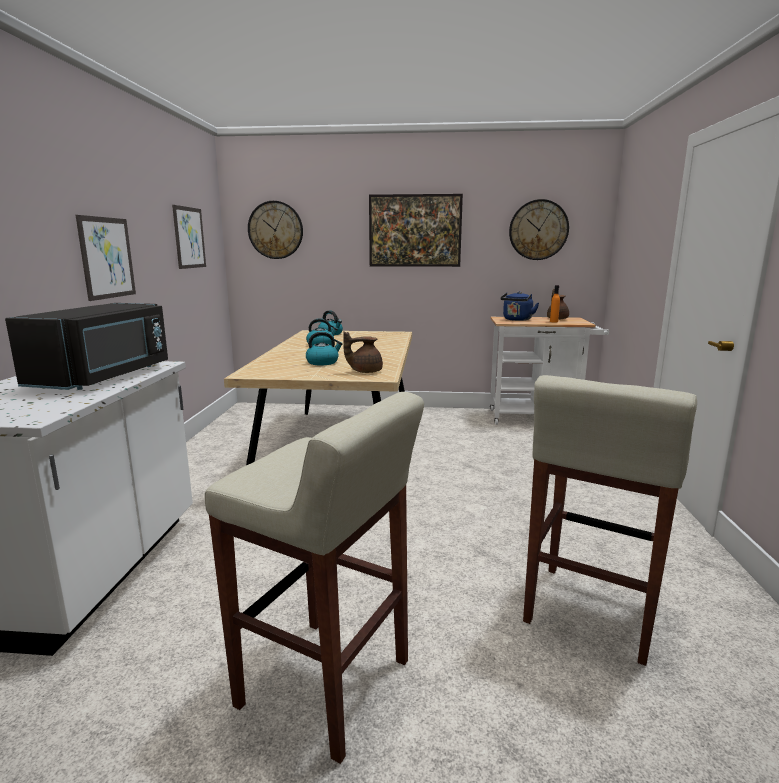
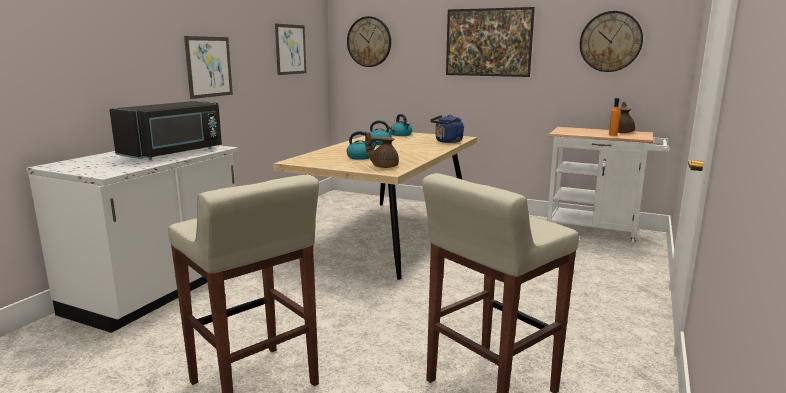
camera: 20 degrees right, 0 degrees up
(517, 320) = (577, 131): blue kettle -> blue kettle (447, 142)

